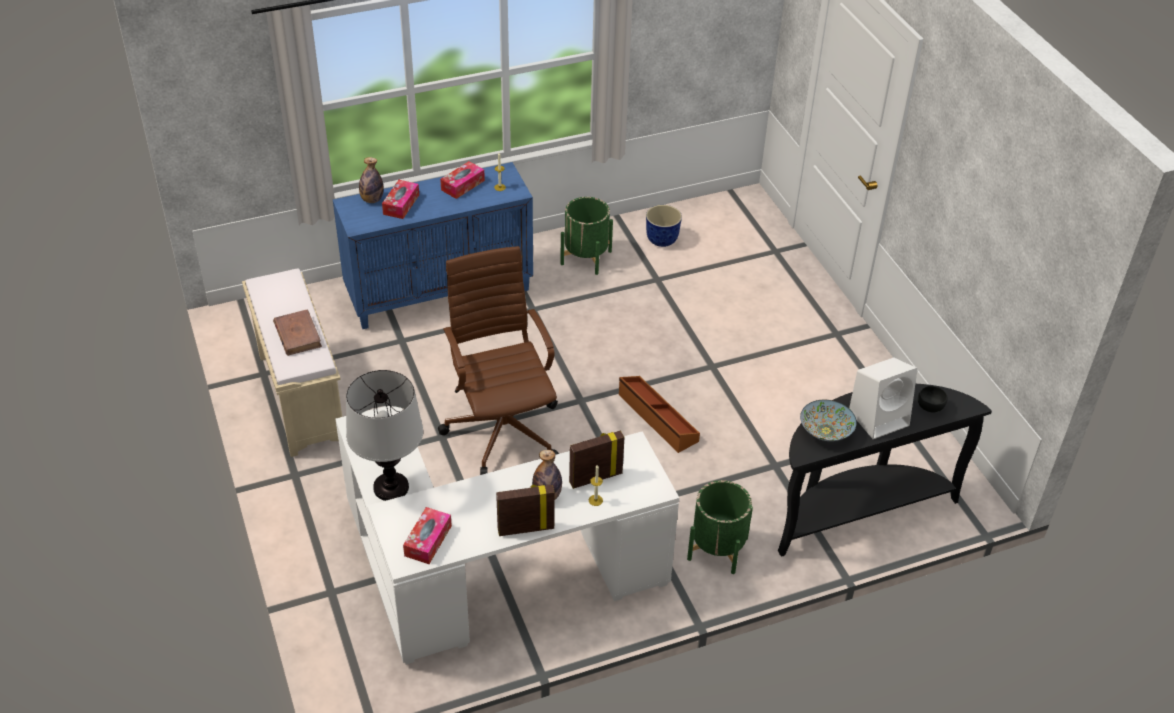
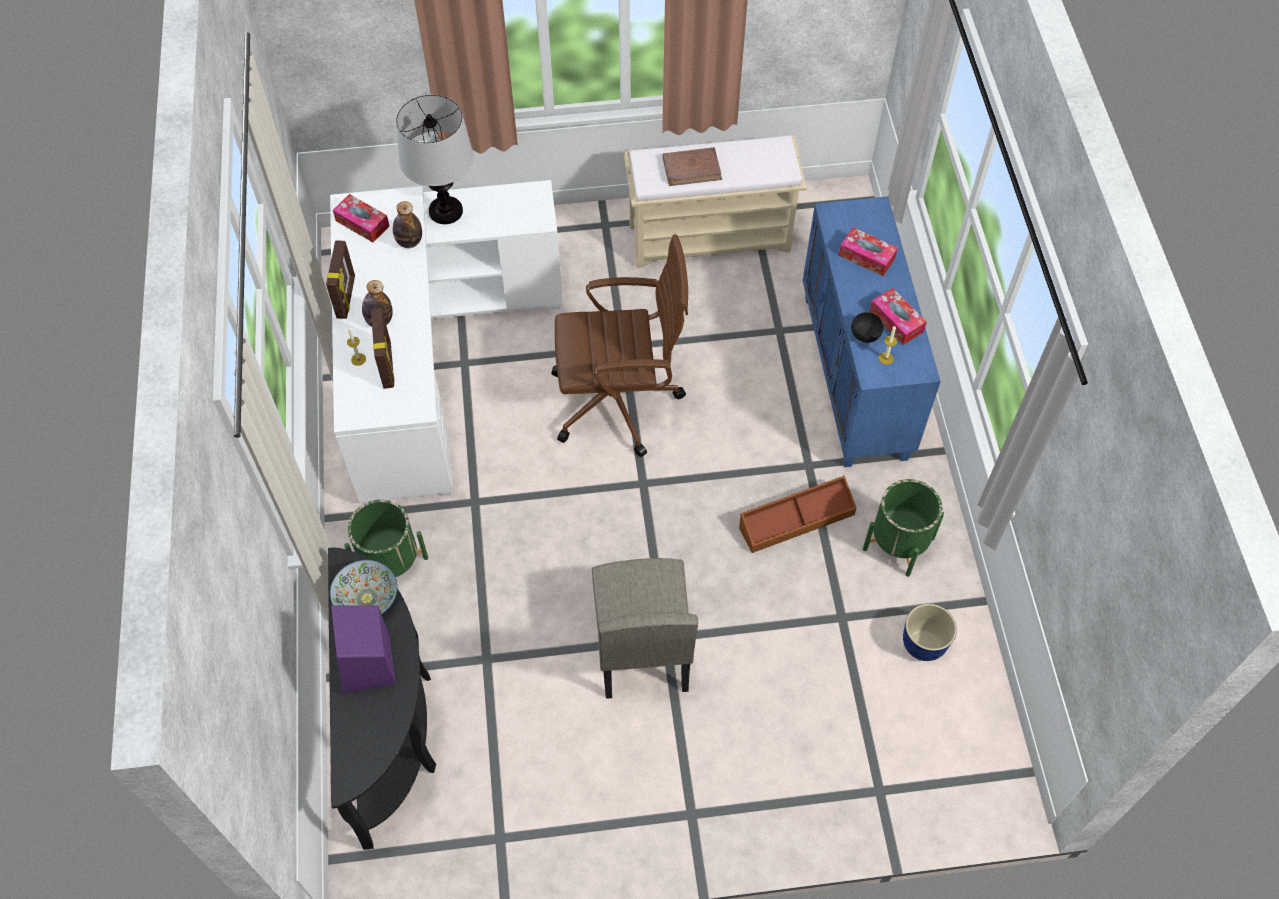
camera: 105 degrees right, 15 degrees up
(372, 200) = (880, 231): bottle -> bottle (409, 242)
(657, 418) = (594, 554): brown storage box -> brown storage box (796, 520)
(725, 378) = (641, 647): none -> beige chair
(879, 417) = (366, 666): white speaker -> purple speaker
(930, 407) = (363, 731): black bowl -> black bowl (865, 335)

